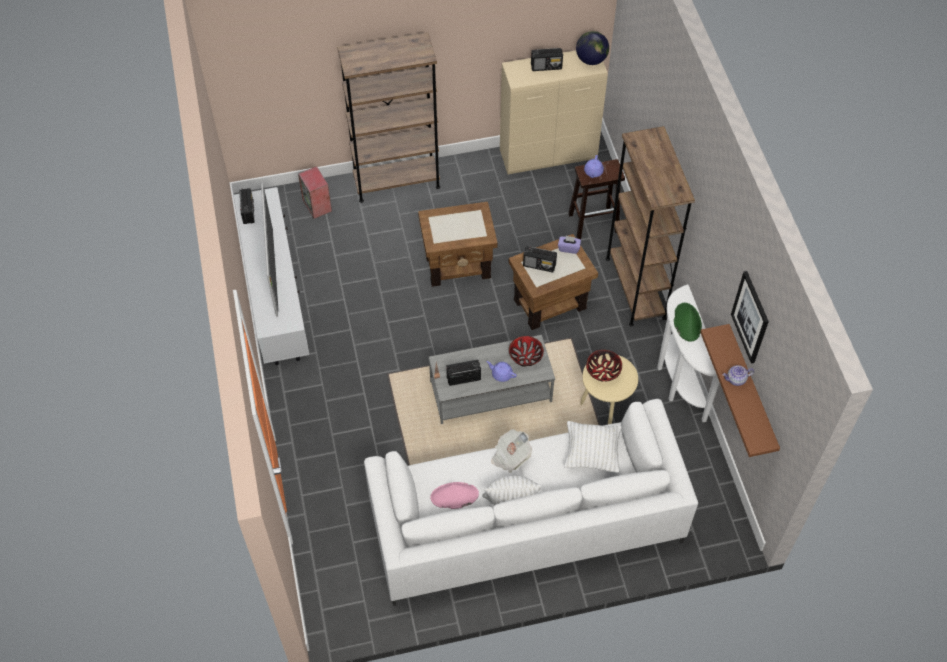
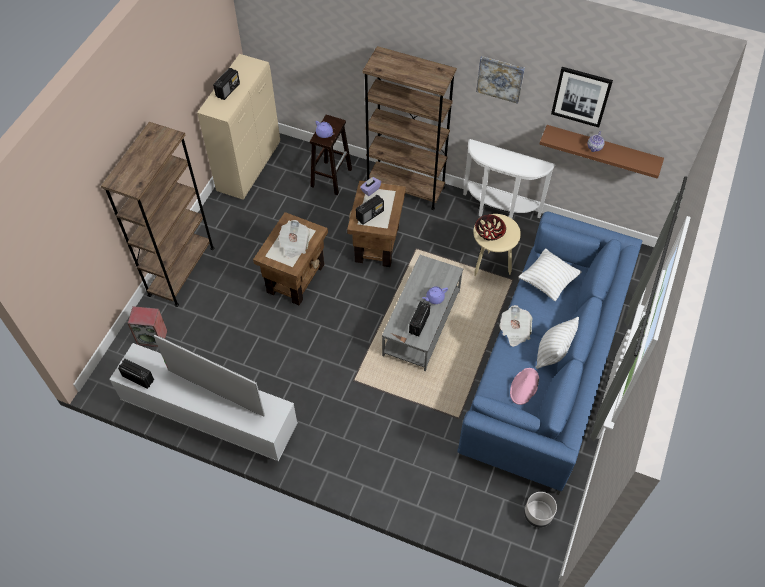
camera: 55 degrees left, 0 degrees up
(360, 598) = (538, 515): none -> grey planter
(457, 230) = (294, 245): none -> newspaper
(525, 356) = (430, 274): bowl -> none
(525, 521) = (545, 366): white sofa -> blue sofa
(591, 60) = (248, 63): globe -> none
(687, 322) = (500, 158): green hat -> none
(716, 241) = (500, 78): none -> picture

